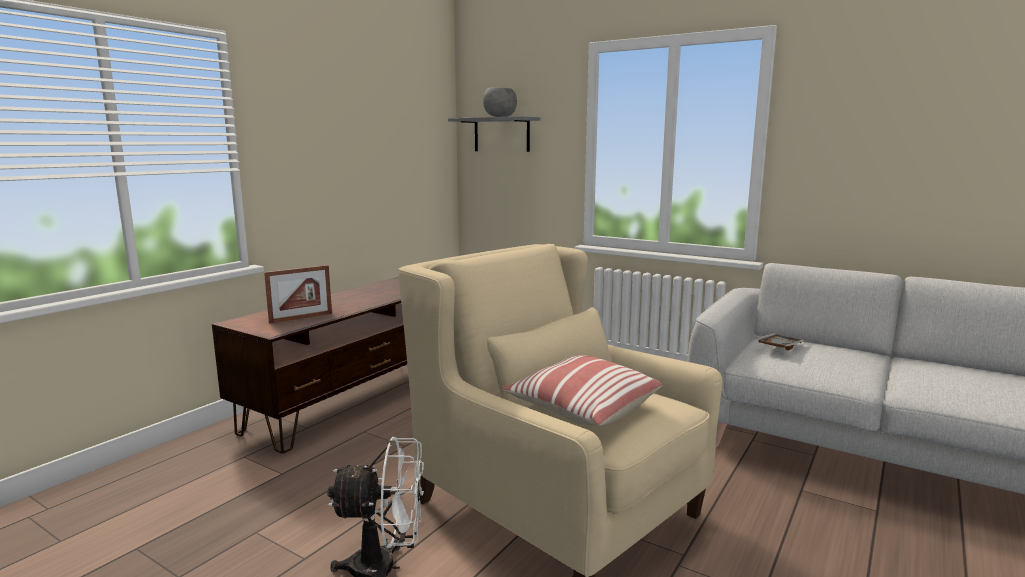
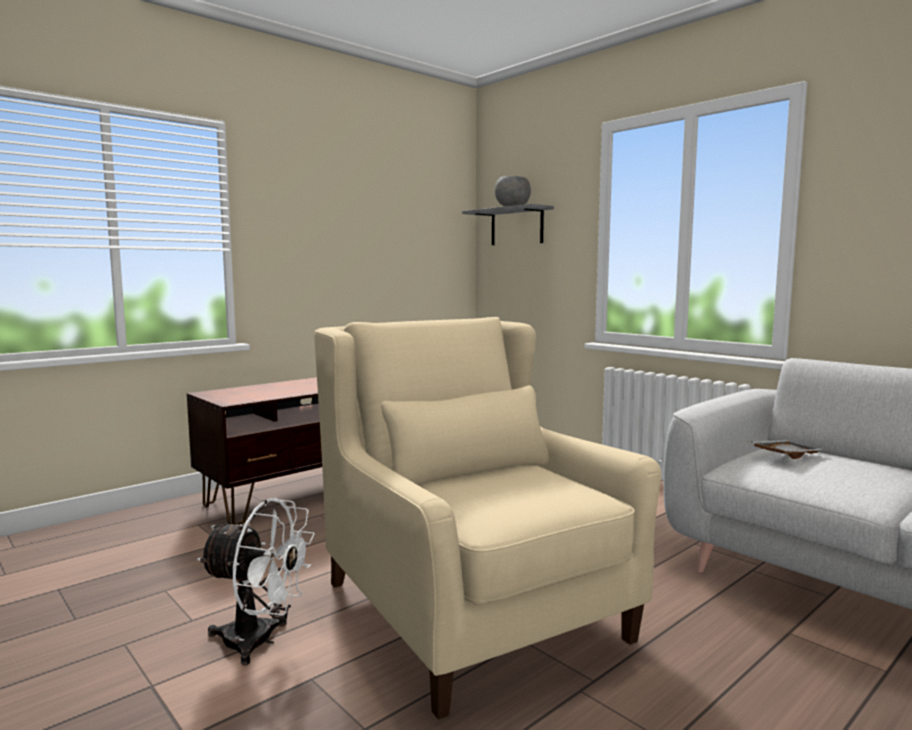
camera: 15 degrees right, 5 degrees down
(301, 318) = (268, 393): picture frame -> none
(581, 409) = (478, 489): pillow -> none

